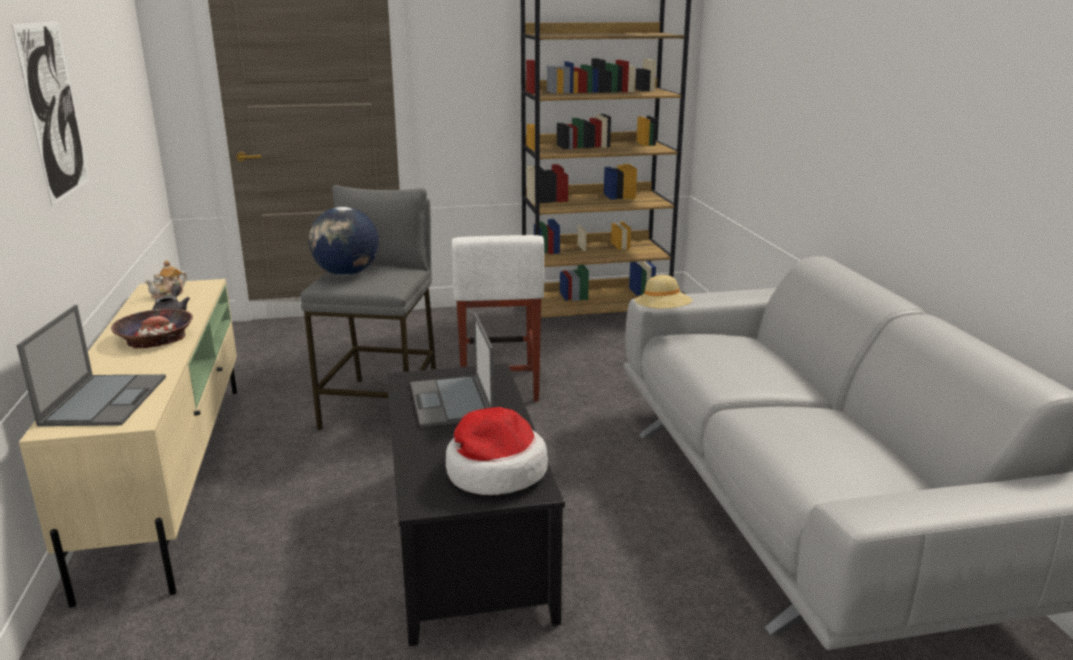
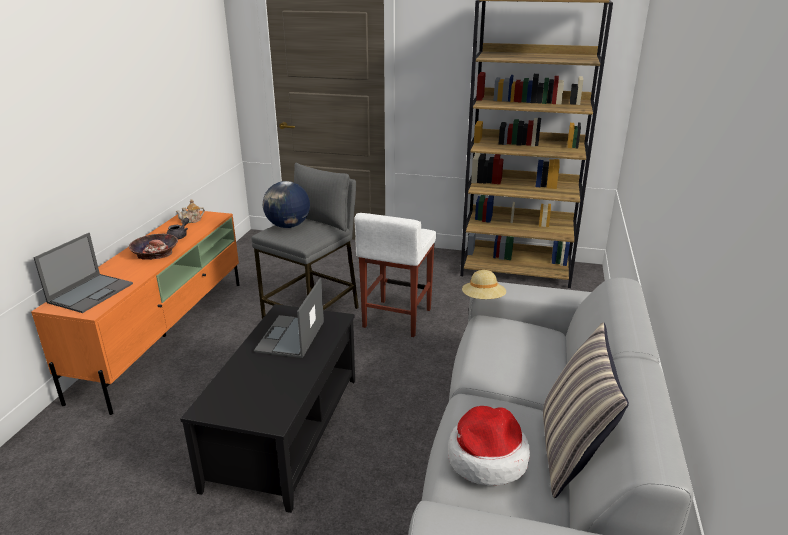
camera: 25 degrees right, 5 degrees up
(54, 110) = (113, 107): picture -> none
(172, 475) = (165, 335): beige tv stand -> orange tv stand
(494, 472) = (264, 399): hat -> hat (486, 457)
(886, 434) = (571, 453): none -> pillow

